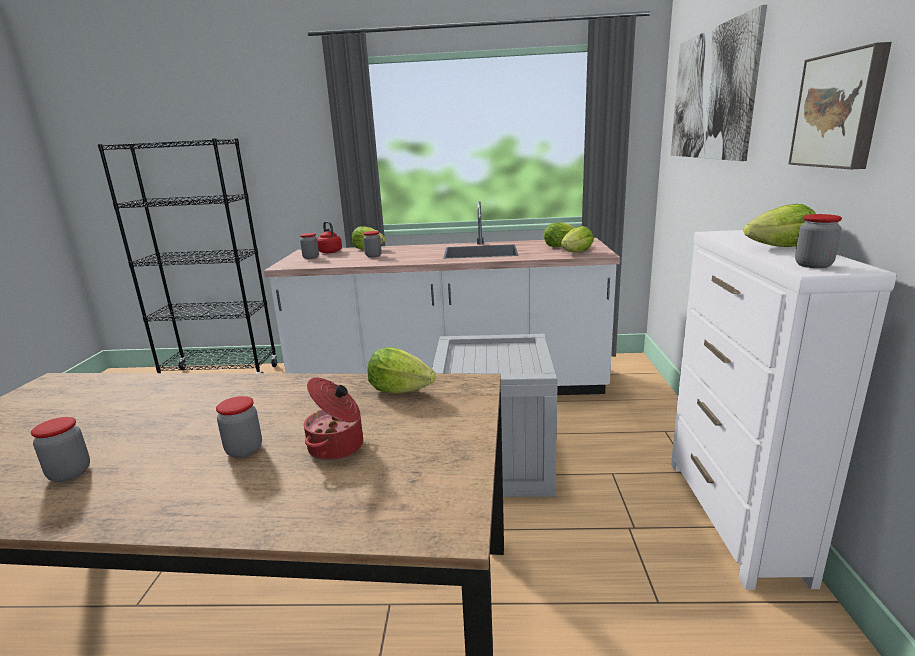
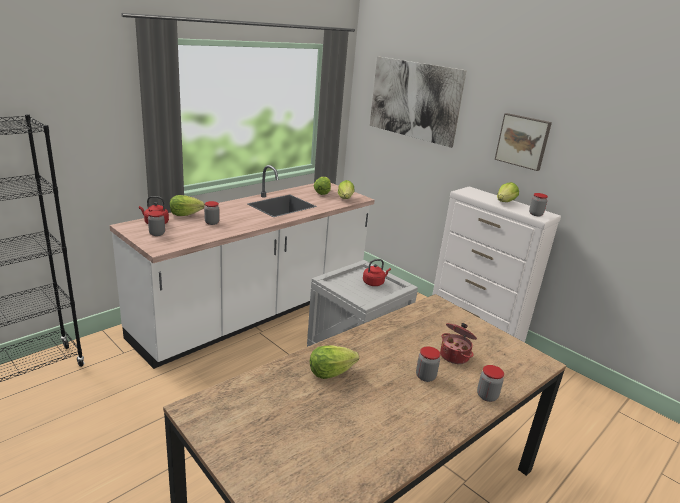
camera: 50 degrees left, 5 degrees up
(70, 473) = (381, 430): jar -> jar (487, 396)
(400, 390) = (417, 319): lettuce -> lettuce (330, 372)
(511, 360) = (374, 283): none -> red kettle

